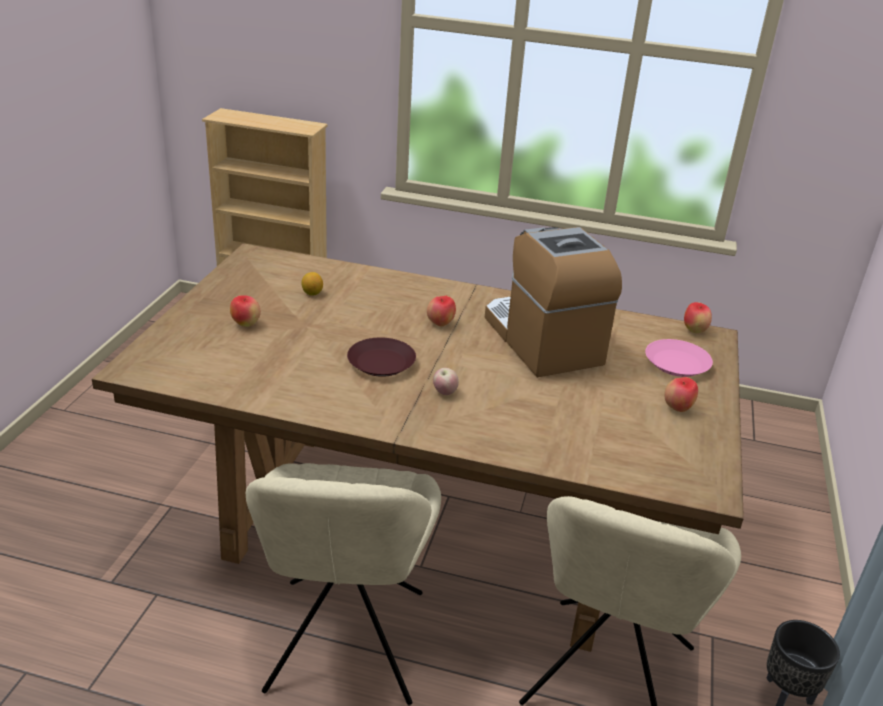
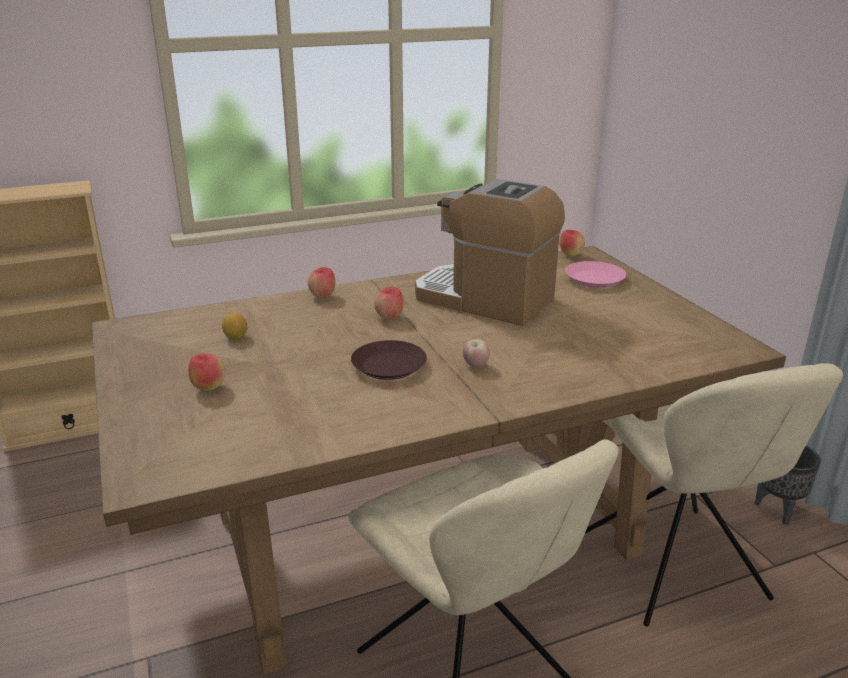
camera: 35 degrees left, 5 degrees down
(677, 408) = (642, 307): apple -> apple (323, 296)

